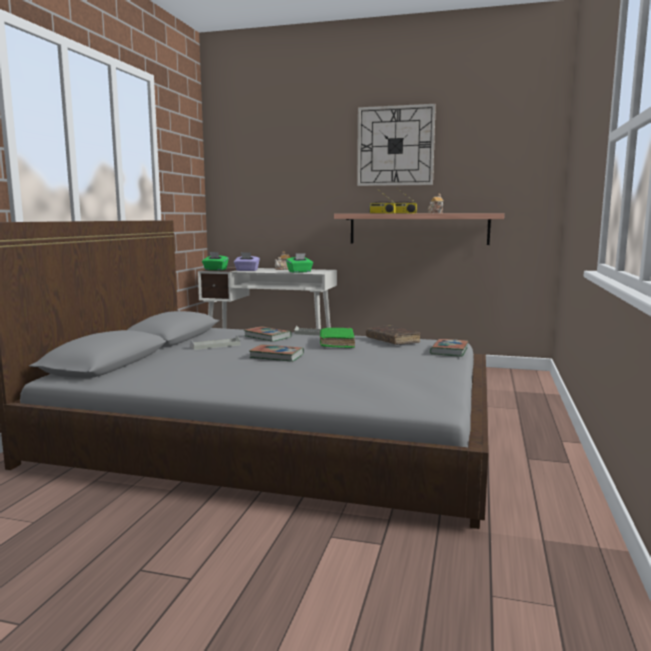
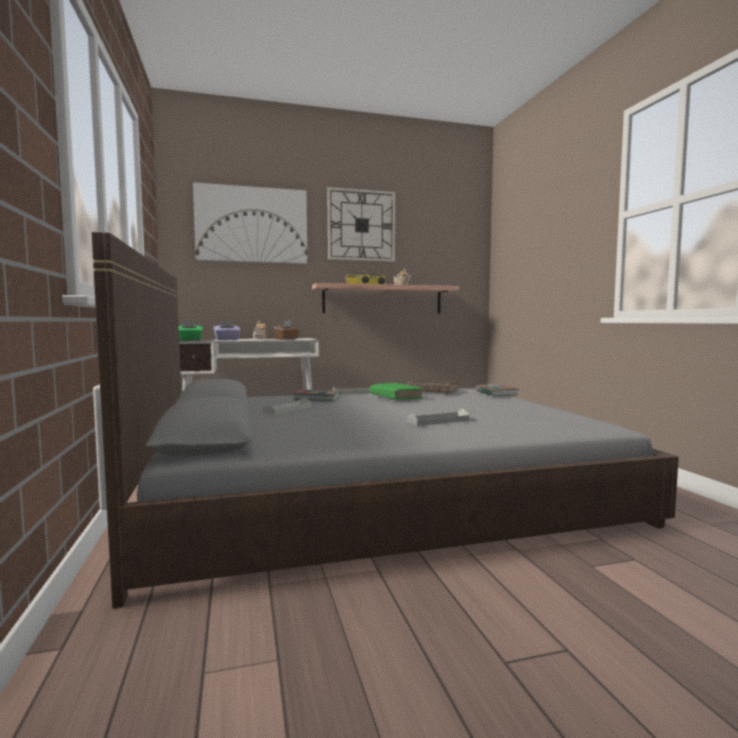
camera: 30 degrees left, 5 degrees down
(276, 356) = (378, 410): book -> none
(283, 155) = (252, 225): none -> picture
(287, 375) = (438, 421): none -> grey tray
(299, 271) = (286, 339): green tissue box -> brown tissue box

